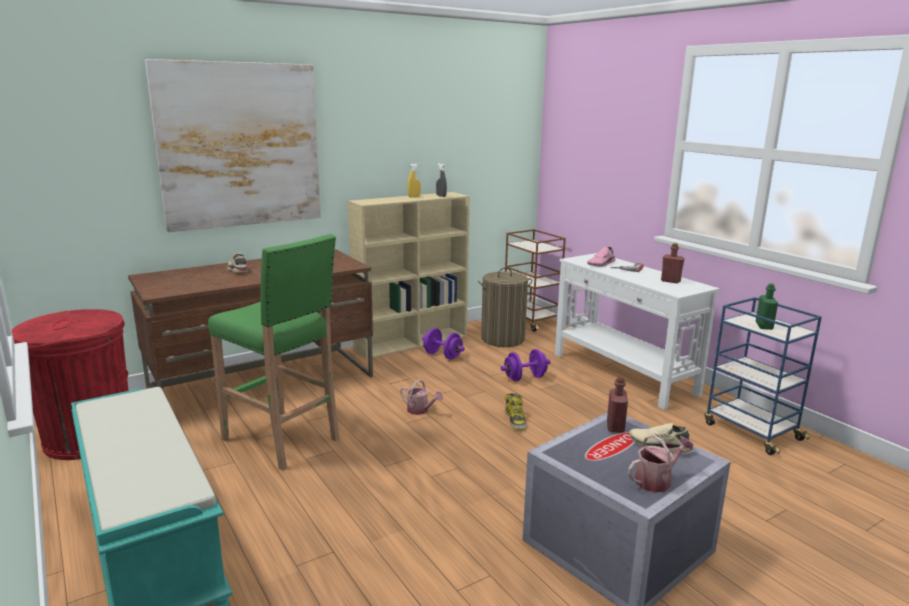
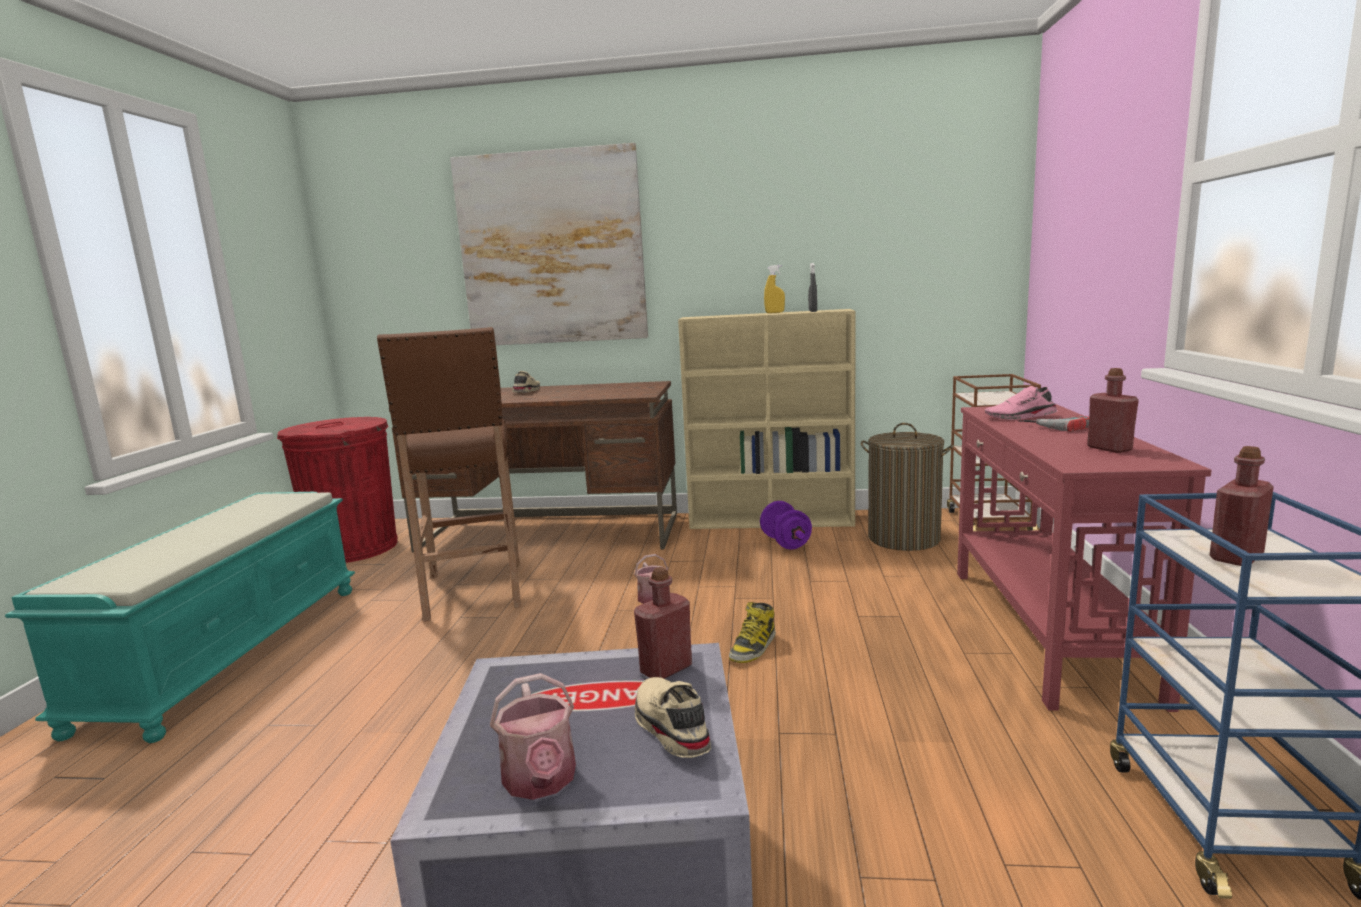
camera: 40 degrees right, 5 degrees down
(283, 440) = (474, 592): green stool -> brown stool
(525, 378) = (858, 595): purple dumbbell -> none
(623, 374) = (1045, 630): white console table -> red console table
(656, 480) = (541, 781): watering can -> watering can turned 60 degrees clockwise
(764, 326) = (1236, 557): green bottle -> red bottle

